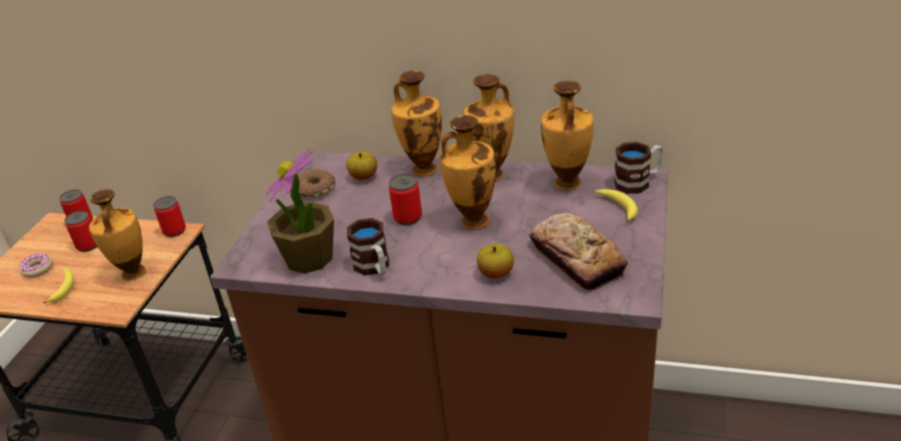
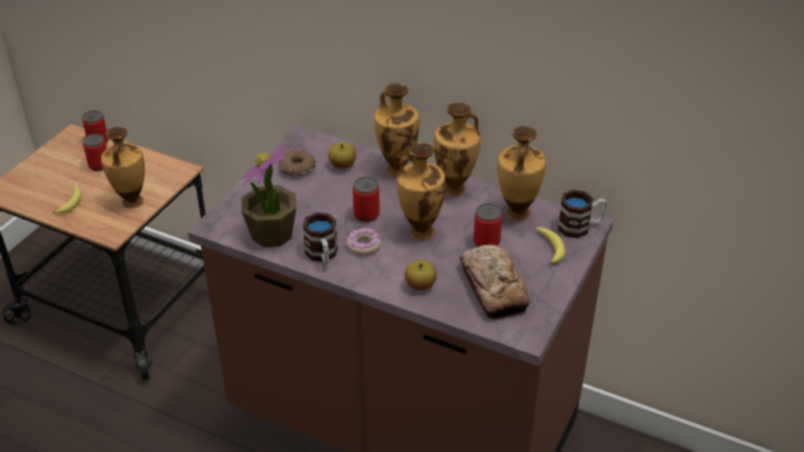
camera: 10 degrees right, 5 degrees up
(37, 269) = (53, 178): donut -> donut (363, 245)
(174, 231) = (176, 168): can -> can (486, 242)

